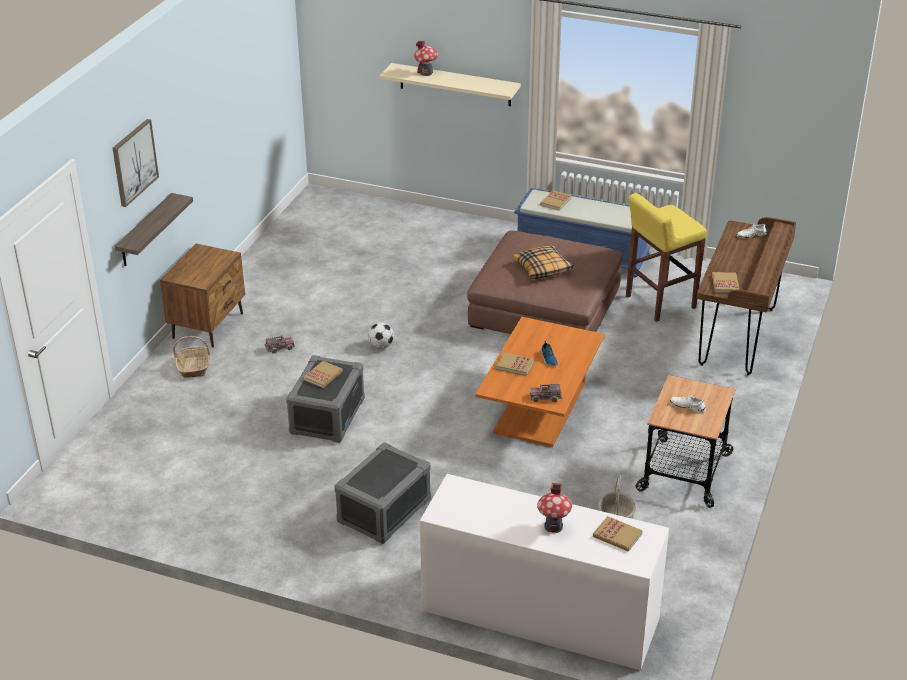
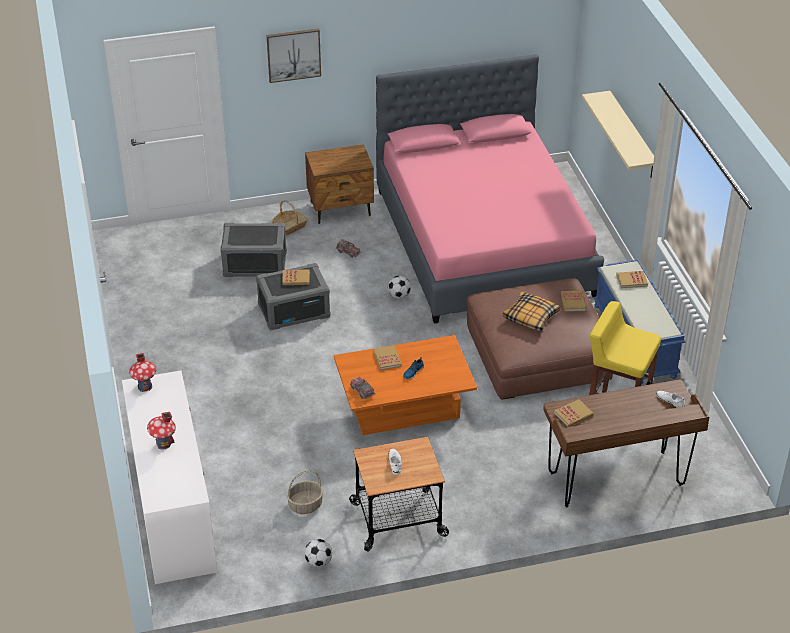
camera: 55 degrees right, 5 degrees up
(145, 231) = (297, 110): shelf -> none
(362, 270) = (483, 241): none -> pink bed
(384, 511) = (217, 386): grey storage box -> grey storage box (254, 264)
(426, 73) = (614, 112): toy house -> toy house (145, 387)
(617, 535) = (178, 479): book -> book (572, 302)
(699, 544) = (319, 562): none -> football

